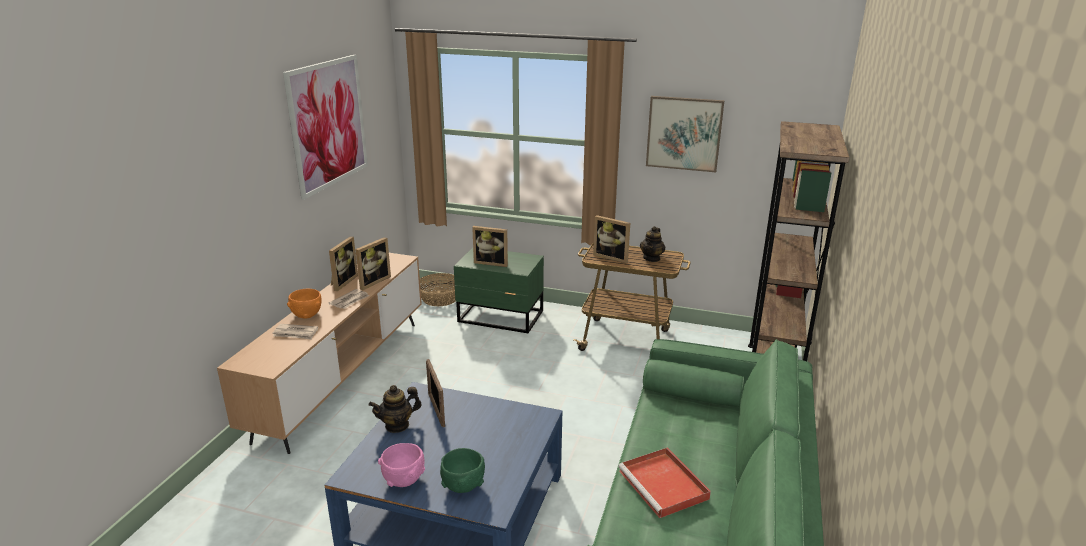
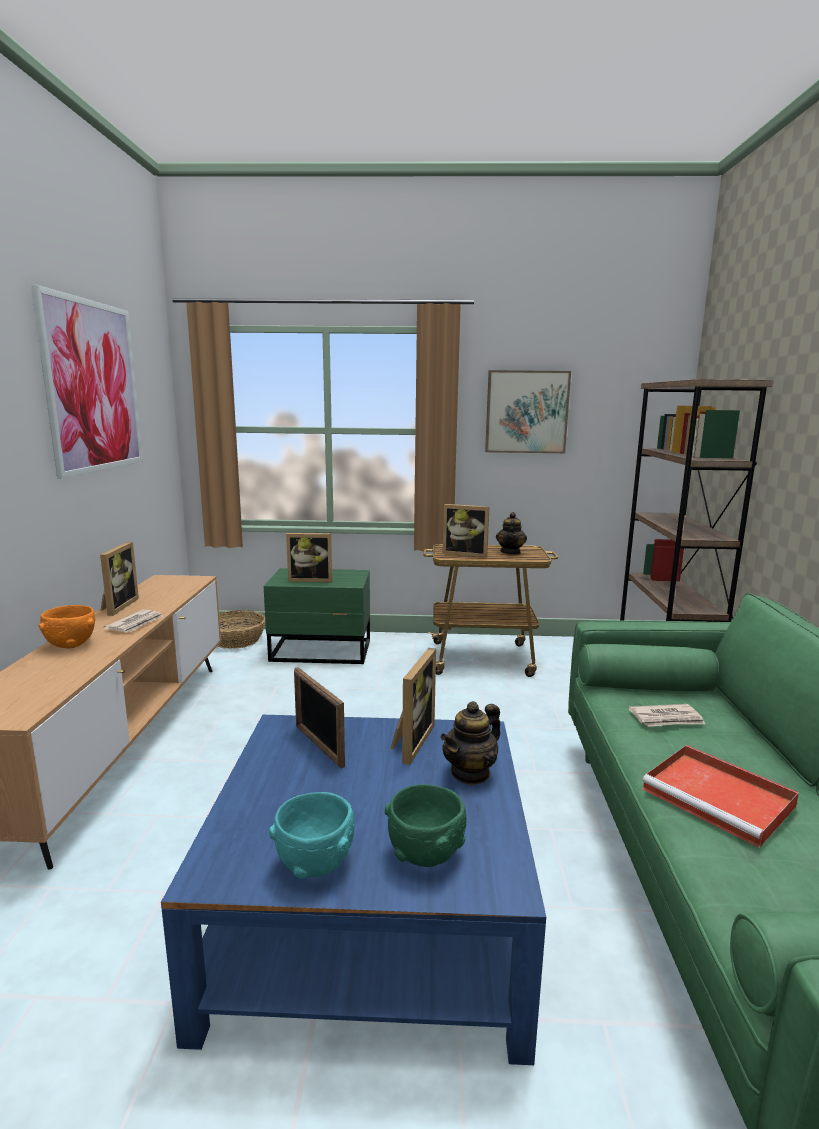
camera: 15 degrees left, 10 degrees down
(295, 333) = (57, 667): newspaper -> newspaper (667, 719)
(372, 281) = (162, 602): picture frame -> picture frame (410, 741)
(397, 425) = (264, 776): teapot -> teapot (470, 773)
(404, 480) = (316, 863): pink bowl -> turquoise bowl

